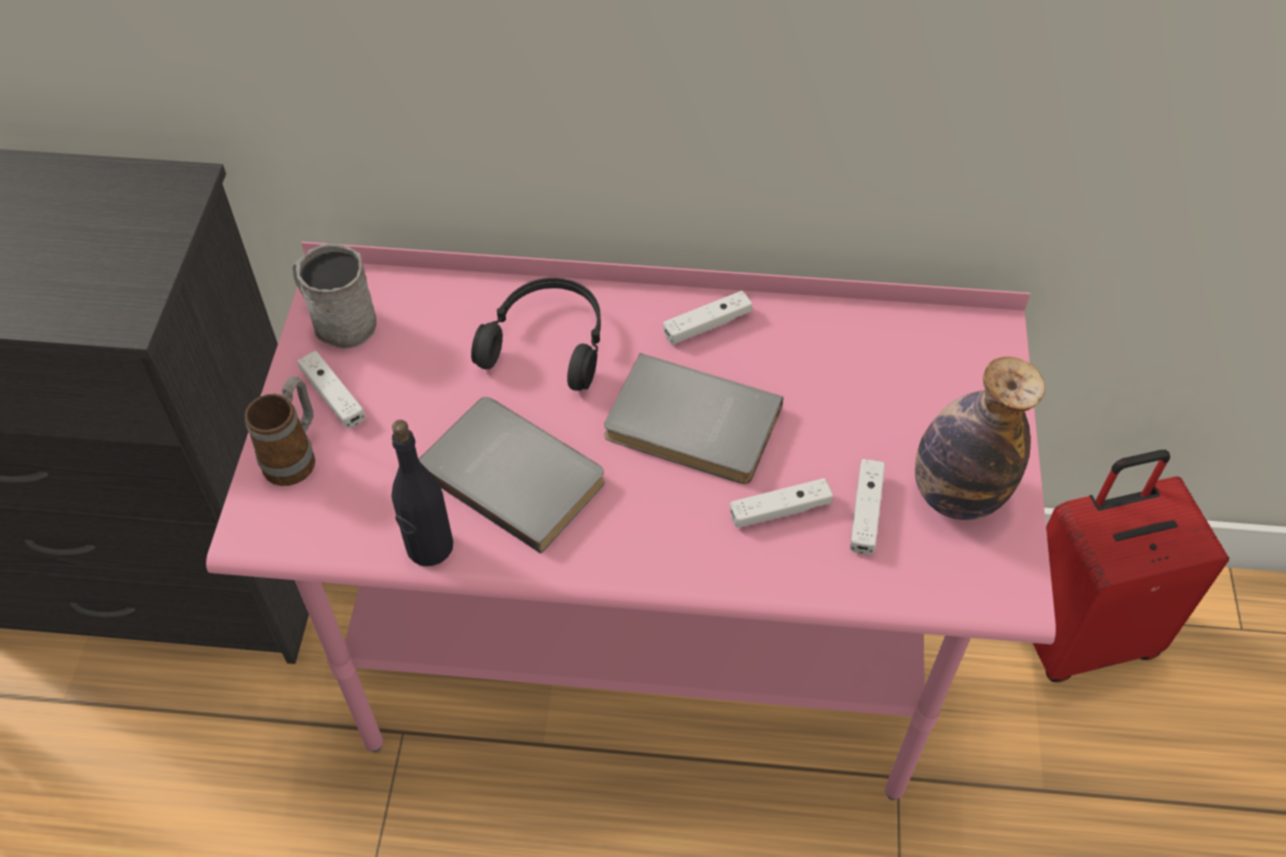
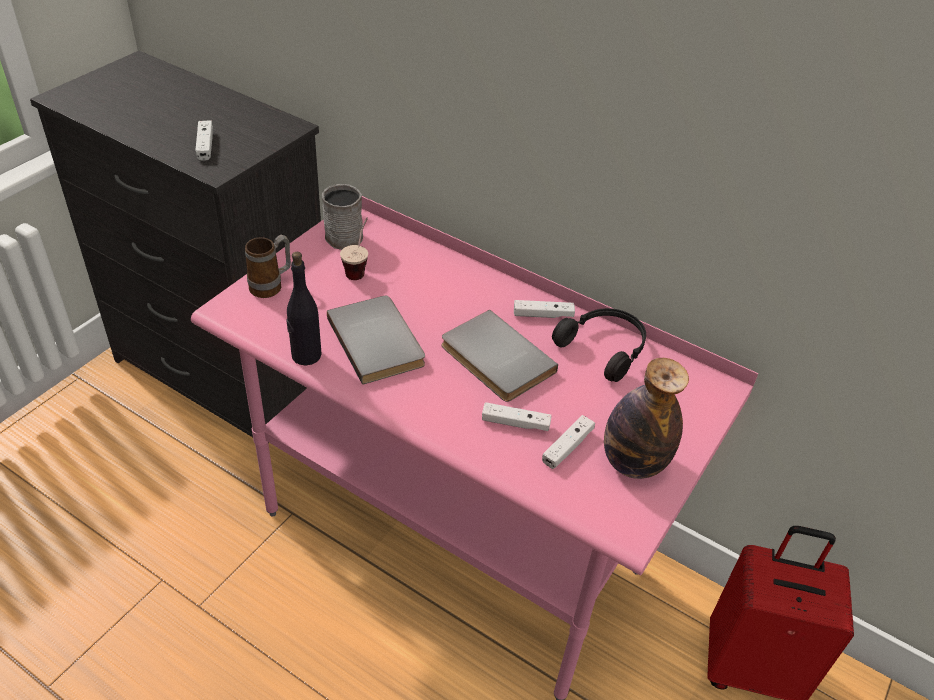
camera: 25 degrees right, 10 degrees down
(333, 396) = (312, 267): white game controller -> white game controller (205, 145)
(404, 366) = (359, 268): none -> cup
(548, 342) = (445, 287): black headphones -> black headphones (604, 348)

